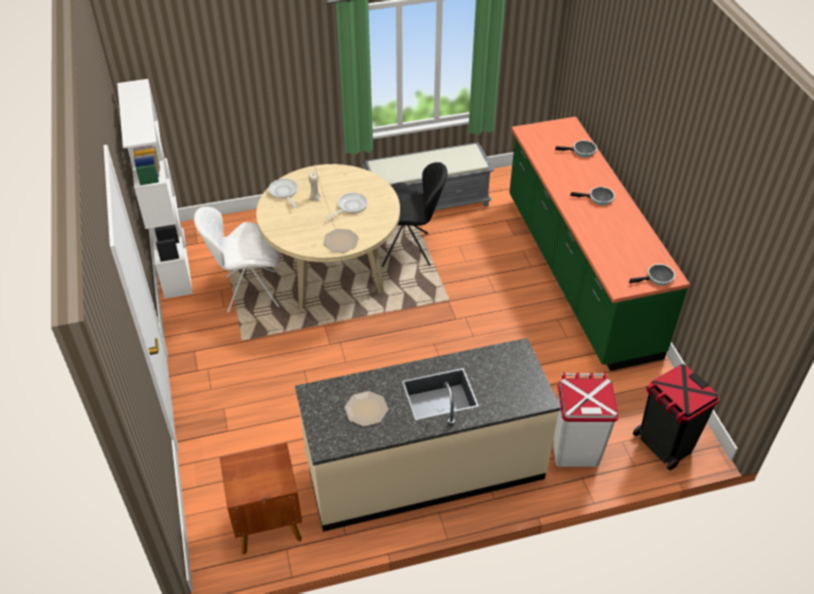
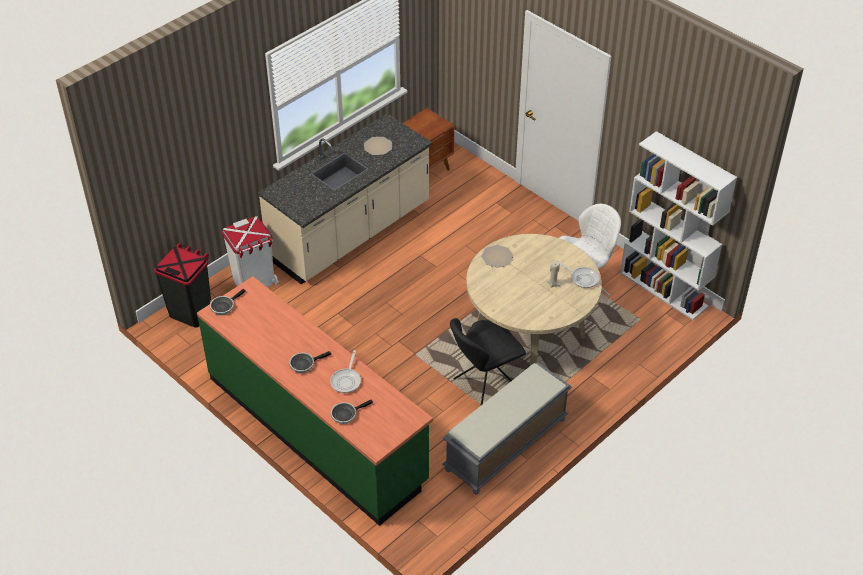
camera: 150 degrees right, 0 degrees up
(350, 207) = (517, 288): frying pan -> frying pan (346, 380)

